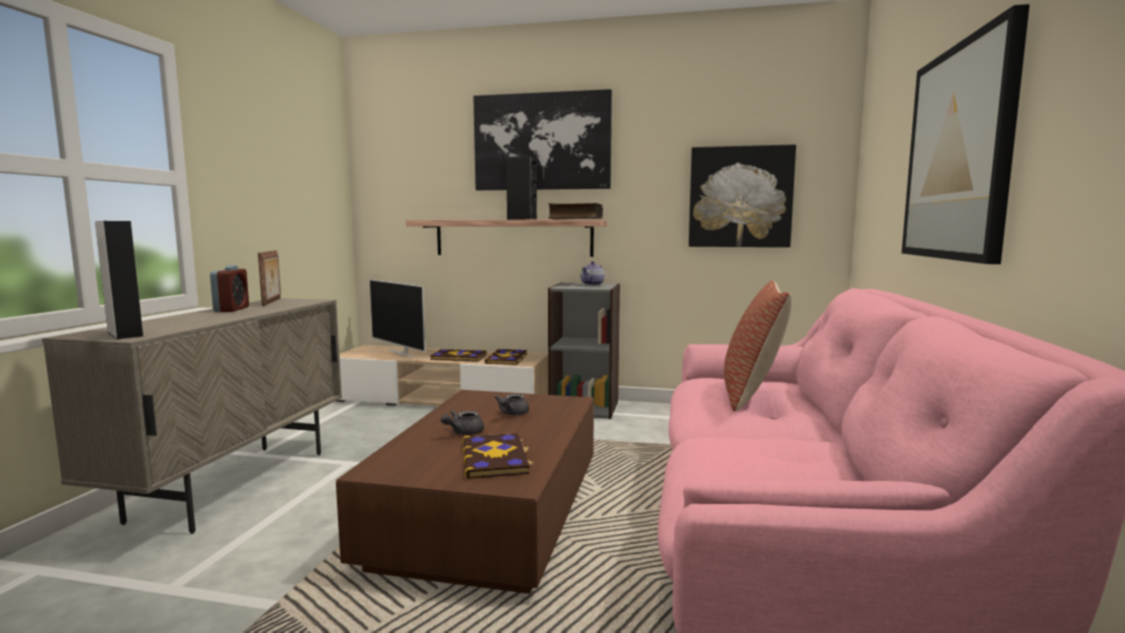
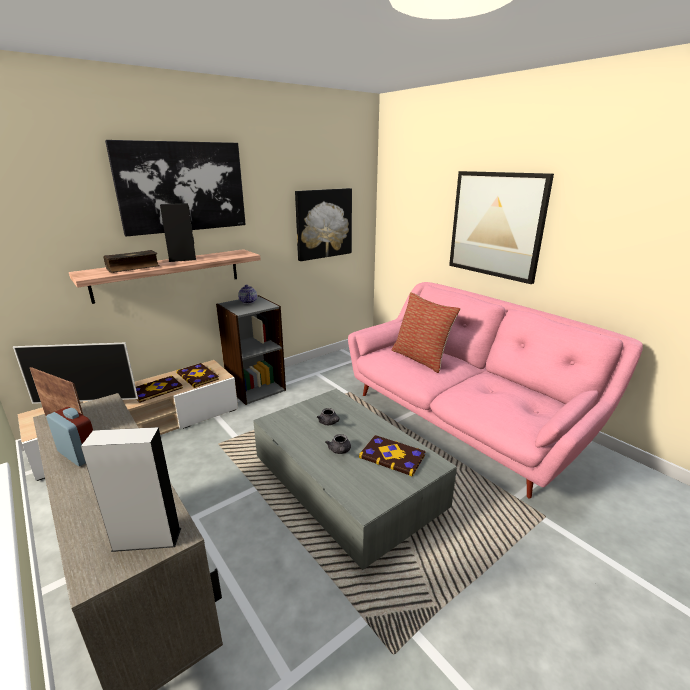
camera: 50 degrees left, 15 degrees up
(491, 512) = (347, 487): brown coffee table -> grey coffee table
(575, 219) = (231, 254): book -> book (133, 267)

